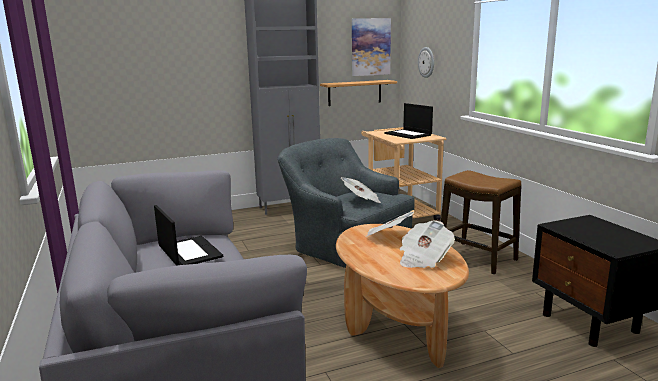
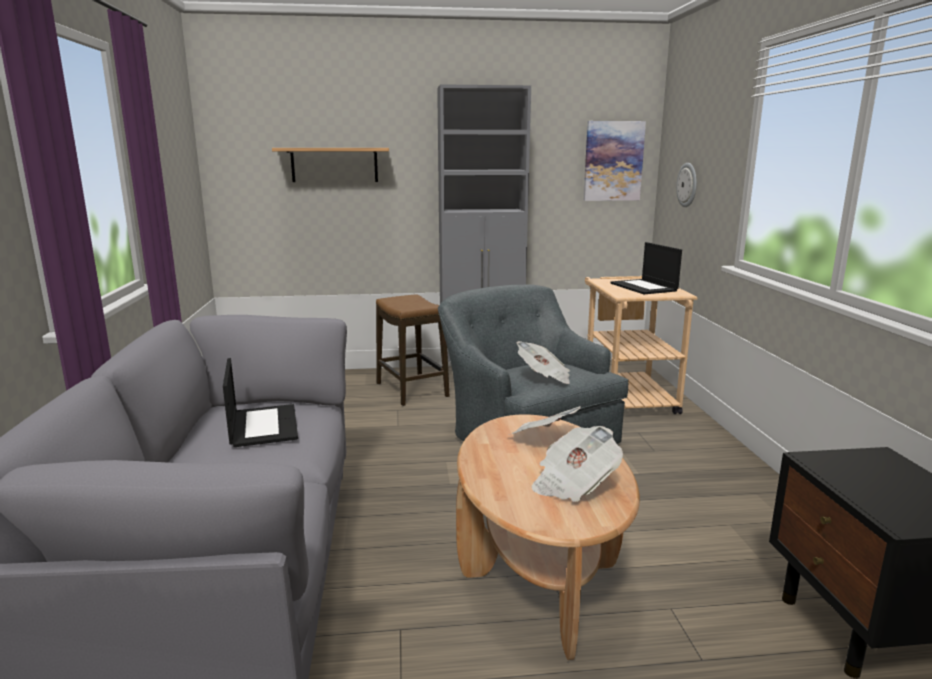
camera: 15 degrees right, 0 degrees up
(354, 92) = (586, 224): shelf -> shelf (334, 165)
(477, 258) = (713, 483): stool -> stool (412, 390)

